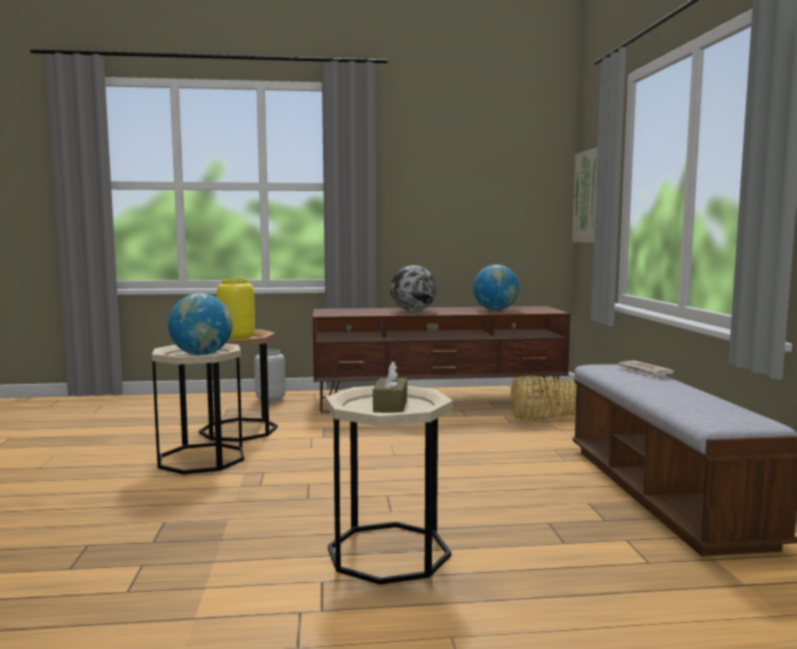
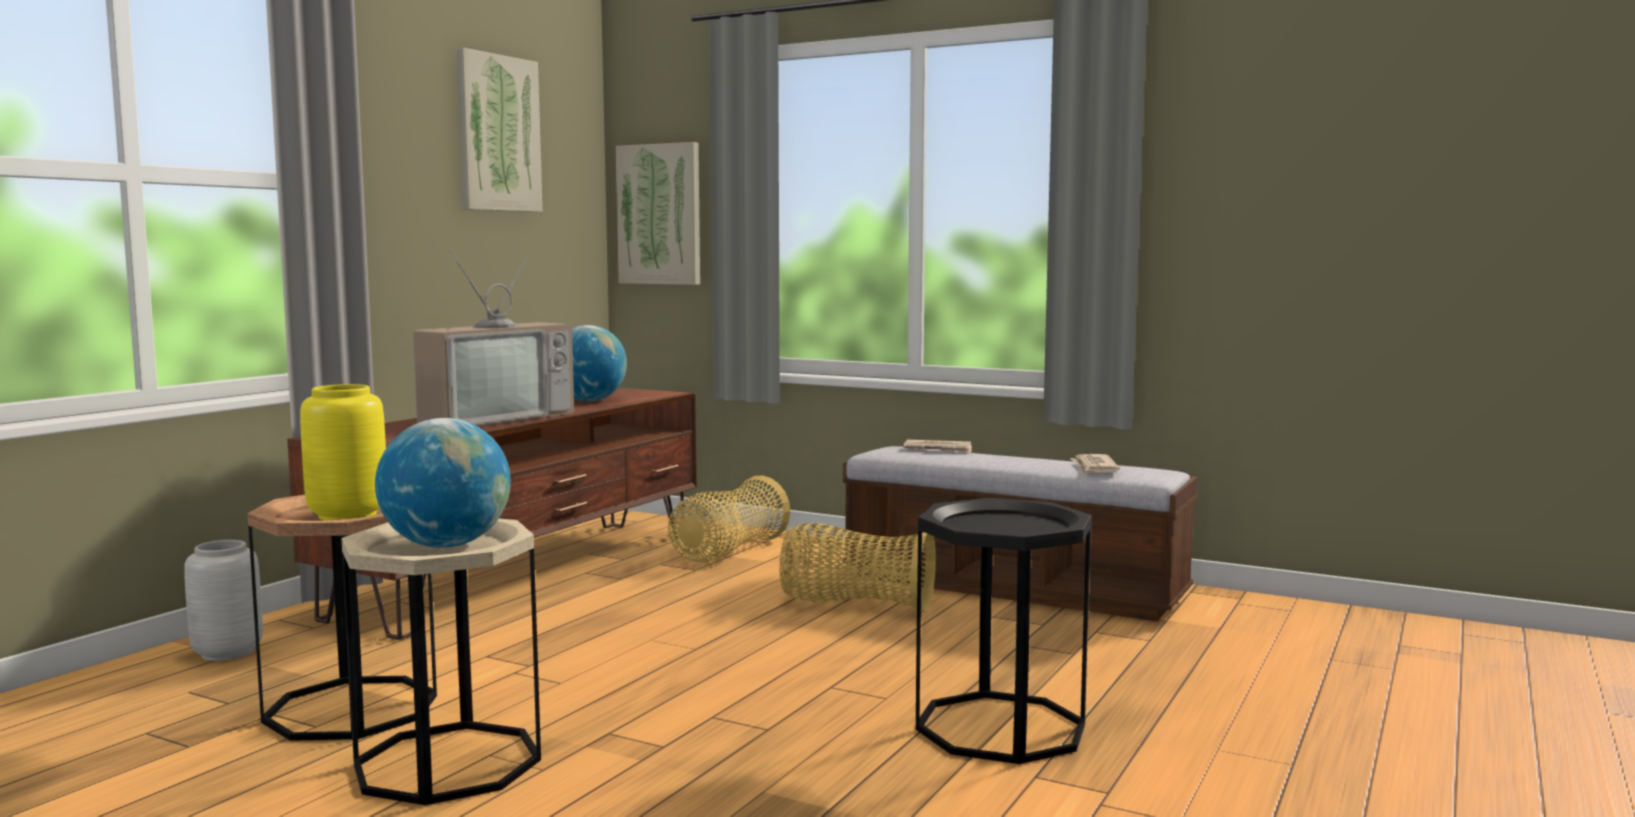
camera: 55 degrees left, 0 degrees up
(388, 552) = (1000, 727): beige side table -> black side table
(390, 406) = (1006, 525): brown tissue box -> none
(413, 311) = (492, 418): globe -> television
(482, 154) = (497, 134): none -> picture
(531, 465) = (855, 604): none -> basket
(699, 404) = (1094, 468): none -> newspaper

